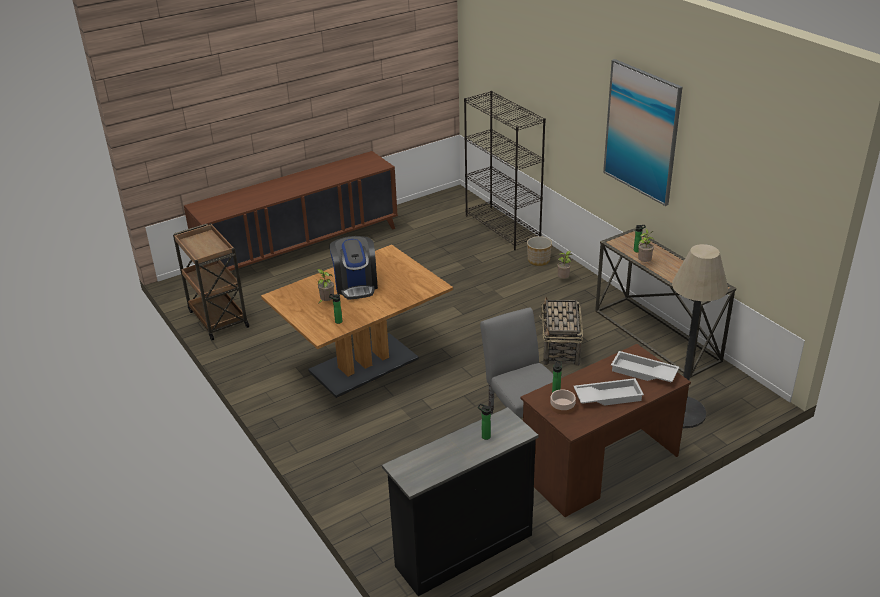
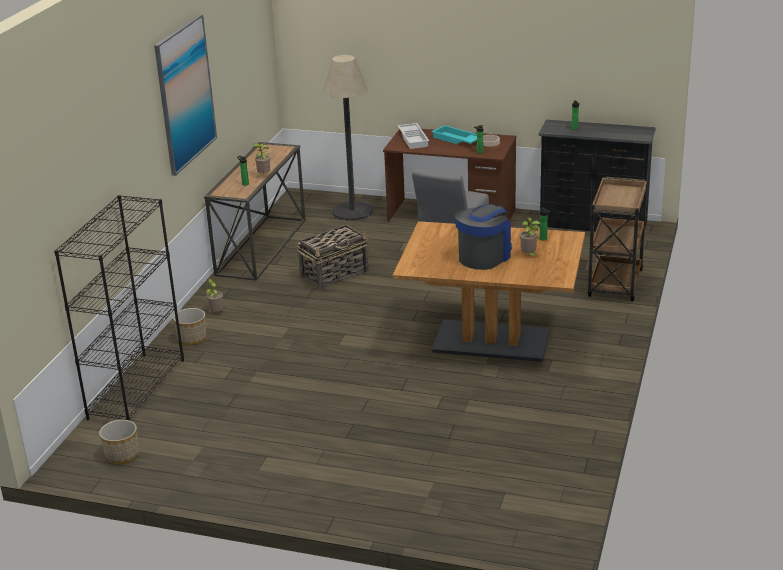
camera: 130 degrees left, 5 degrees down
(218, 318) = (558, 464): brown cart -> brown cart (615, 284)
(300, 249) = (353, 501): brown cabinet -> none
(441, 207) = (122, 455): none -> planter
(608, 396) = (456, 140): white tray -> turquoise tray

